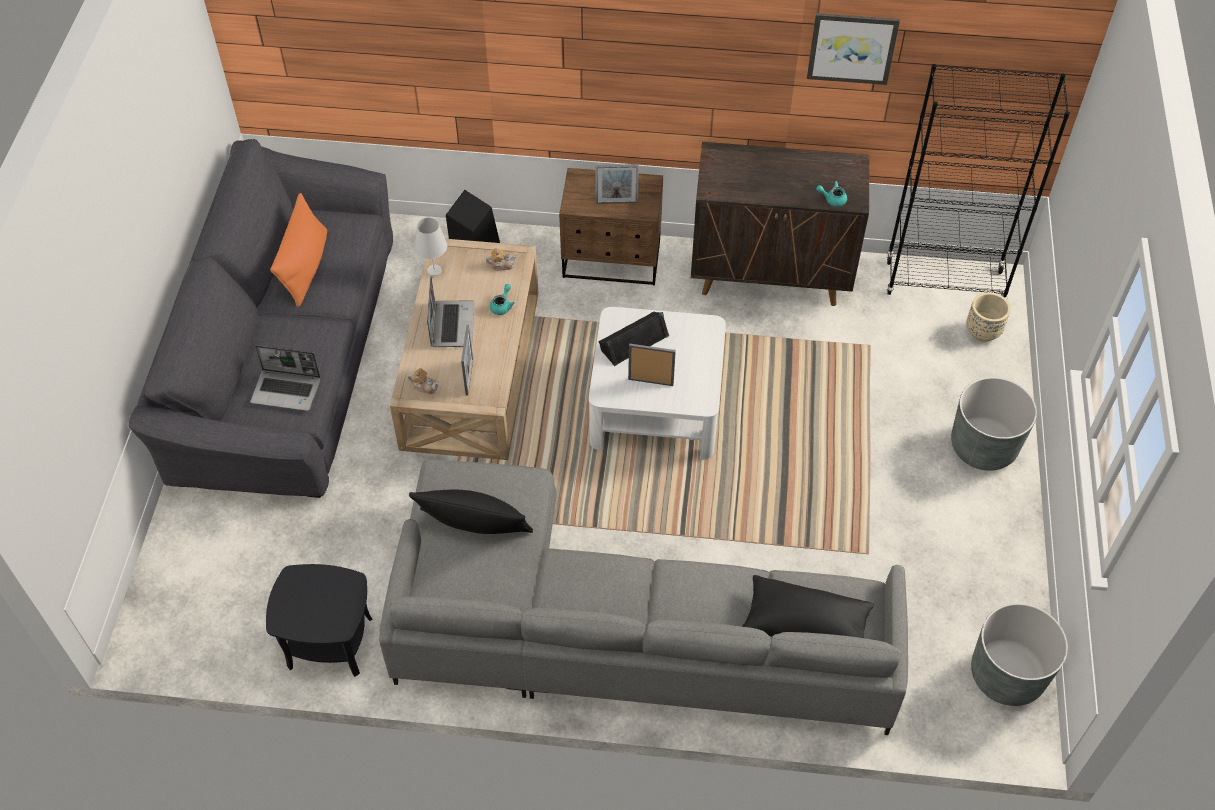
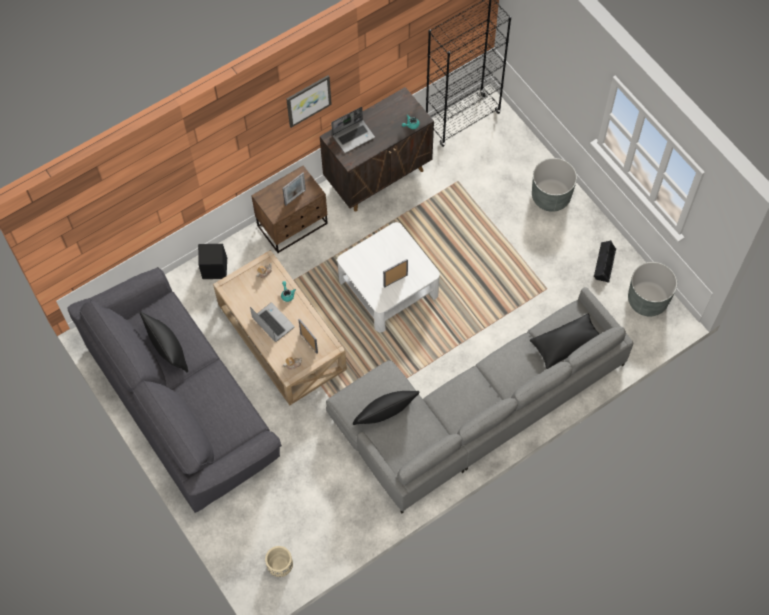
camera: 40 degrees left, 10 degrees up
(287, 390) = (230, 418): laptop -> laptop (353, 136)
(305, 267) = (167, 348): orange pillow -> black pillow
(329, 642) = (353, 519): black side table -> none
(434, 270) = (234, 300): white table lamp -> none
(633, 341) = (367, 265): black speaker -> black speaker (603, 263)
(852, 47) = (386, 47): picture -> picture (308, 100)
(983, 331) = (502, 135): beige planter -> beige planter (280, 566)

